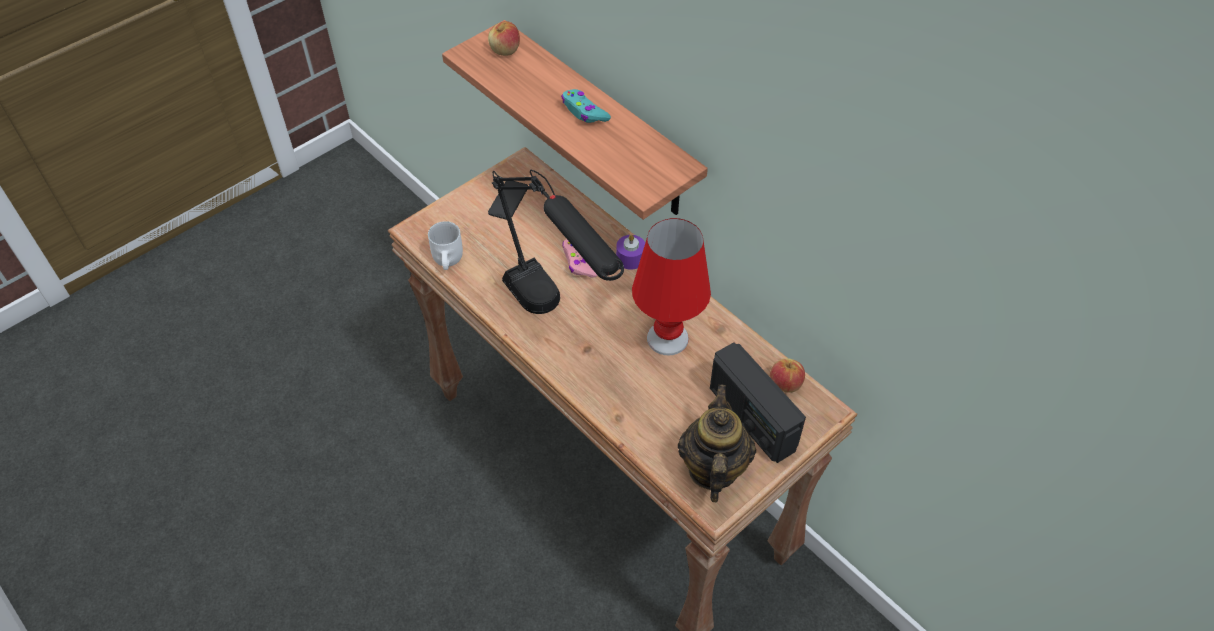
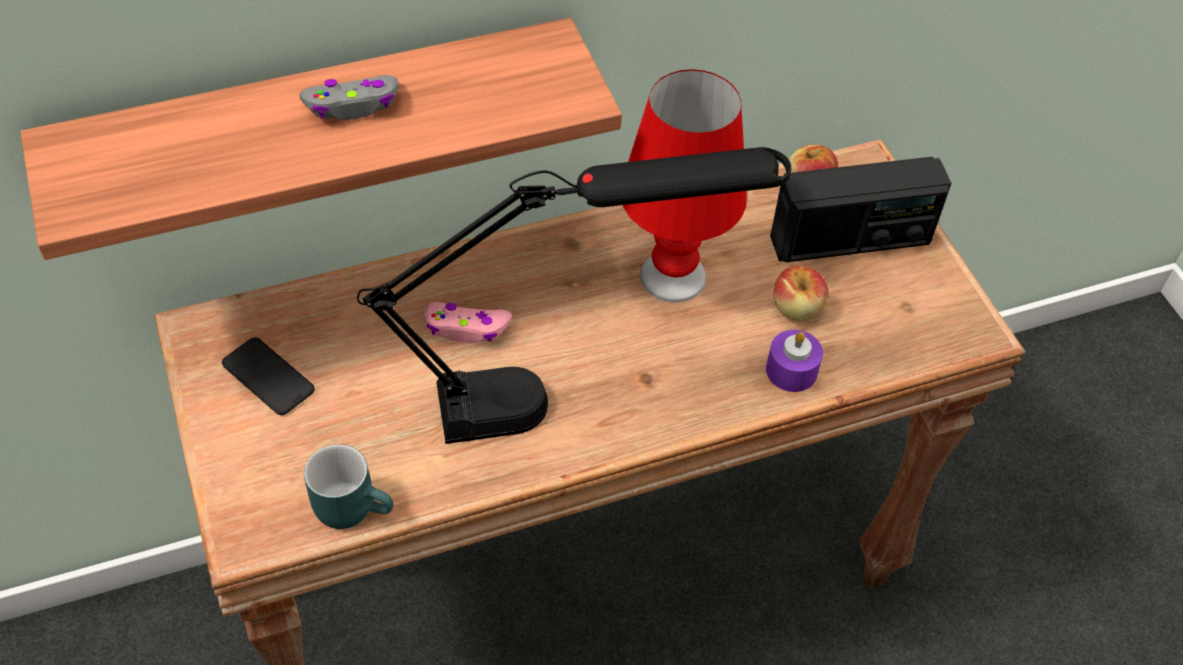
camera: 70 degrees left, 0 degrees up
(450, 260) = (354, 506): white mug -> turquoise mug
(505, 50) = (110, 154): apple -> apple (797, 309)
(584, 112) = (353, 105): turquoise game controller -> grey game controller
(630, 258) = (496, 263): purple candle -> purple candle (791, 370)
(712, 468) = (916, 311): teapot -> none

